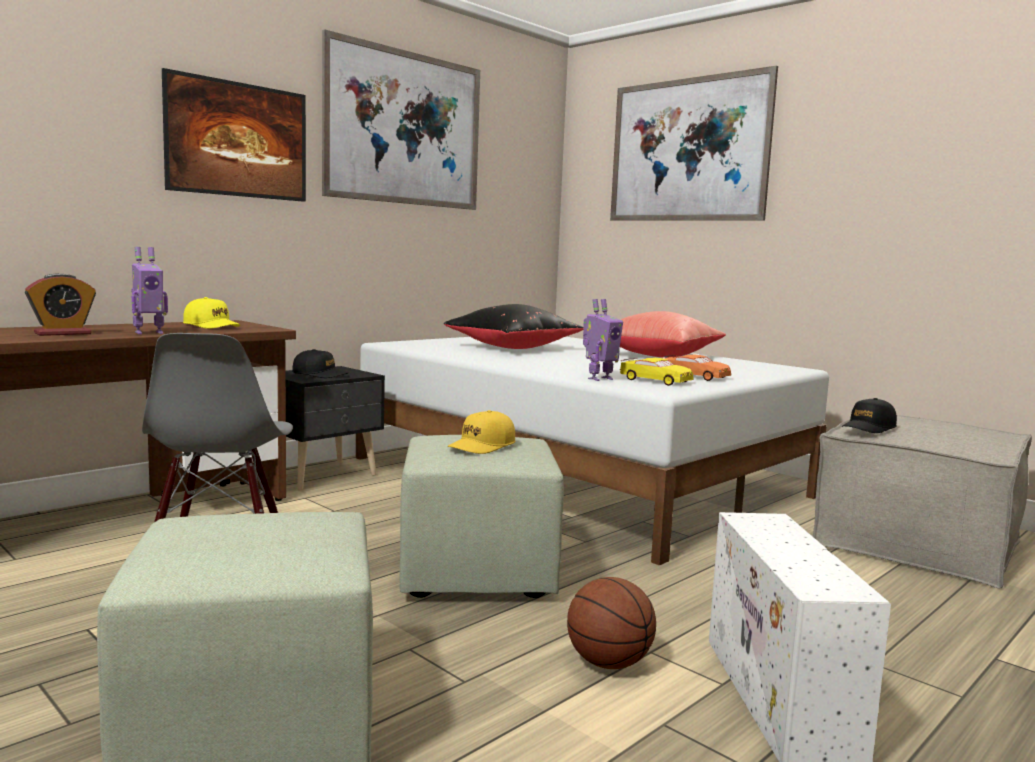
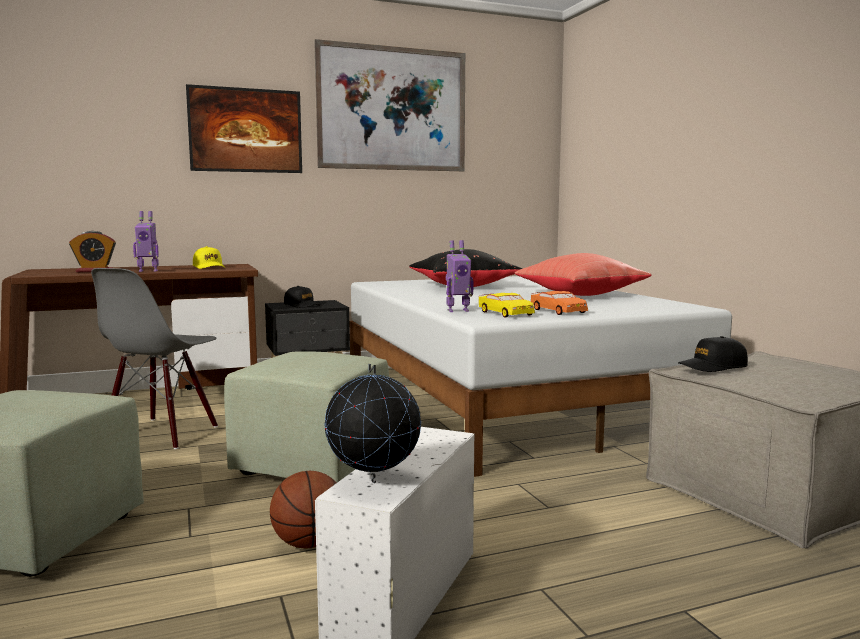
camera: 25 degrees right, 0 degrees up
(482, 446) = (309, 360): yellow cap -> none
(687, 150) = (644, 101): picture -> none
(812, 574) = (373, 481): none -> globe

